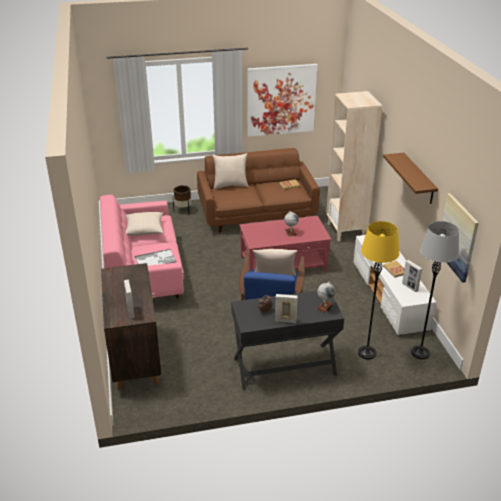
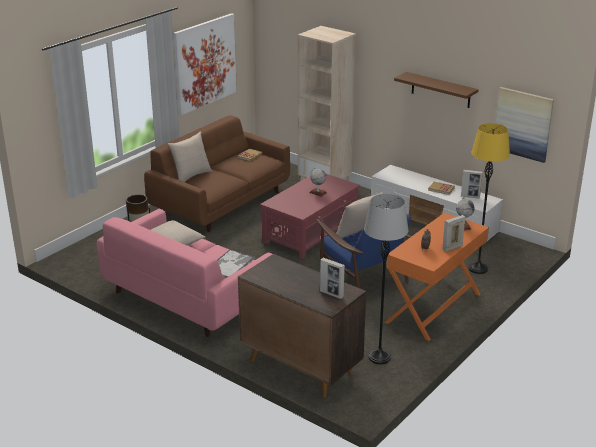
camera: 40 degrees left, 5 degrees down
(284, 366) = (434, 308): black desk -> orange desk
(420, 353) = (513, 251): grey floor lamp -> grey floor lamp (379, 357)

